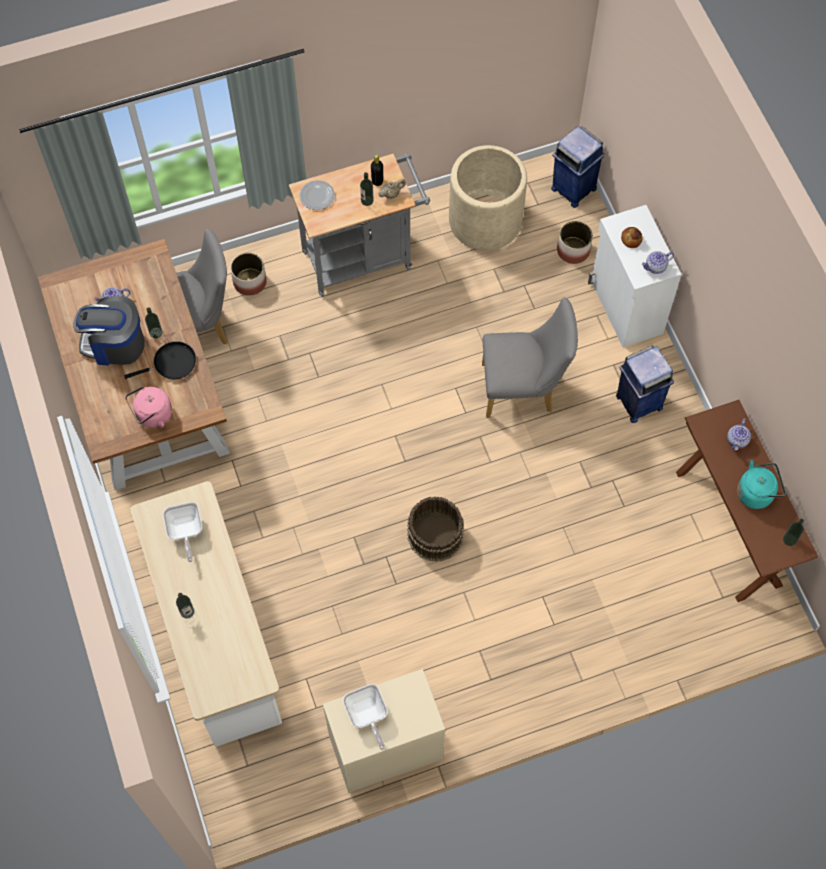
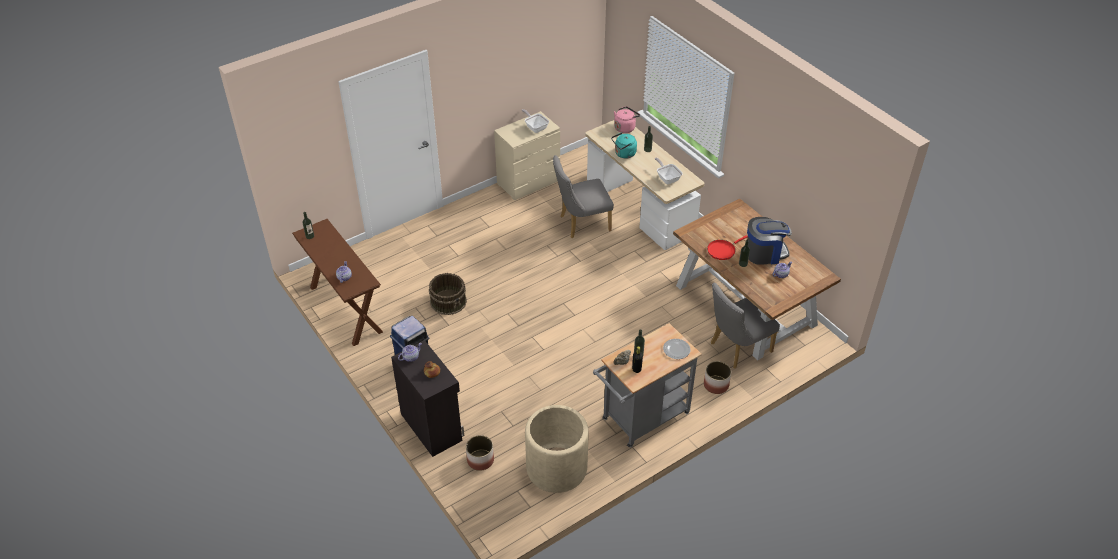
camera: 165 degrees right, 20 degrees down
(152, 415) = (718, 224): pink kettle -> pink kettle (625, 127)
(171, 363) = (722, 250): black frying pan -> red frying pan
(434, 535) = (532, 271): brown bucket -> brown bucket (448, 301)
(523, 389) = (496, 358): grey chair -> grey chair (581, 224)
(573, 188) = (491, 511): blue trash can -> none
(625, 308) = (432, 426): white cabinet -> black cabinet
(757, 493) = (330, 254): turquoise kettle -> turquoise kettle (624, 154)

